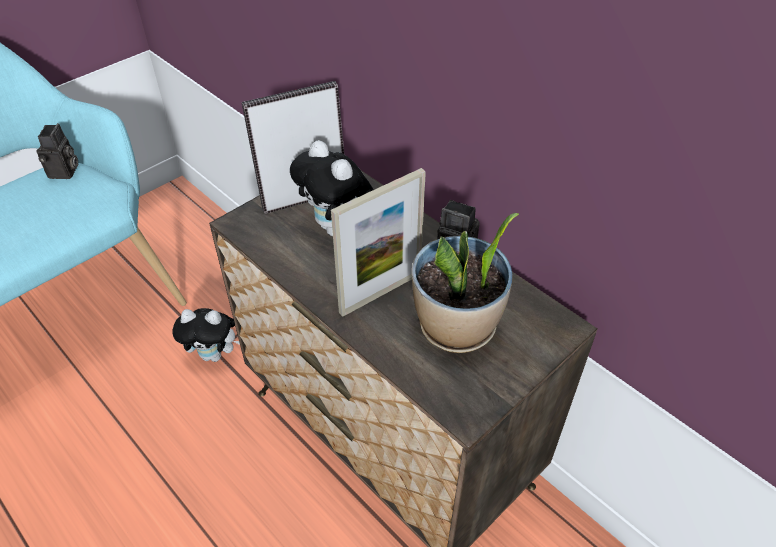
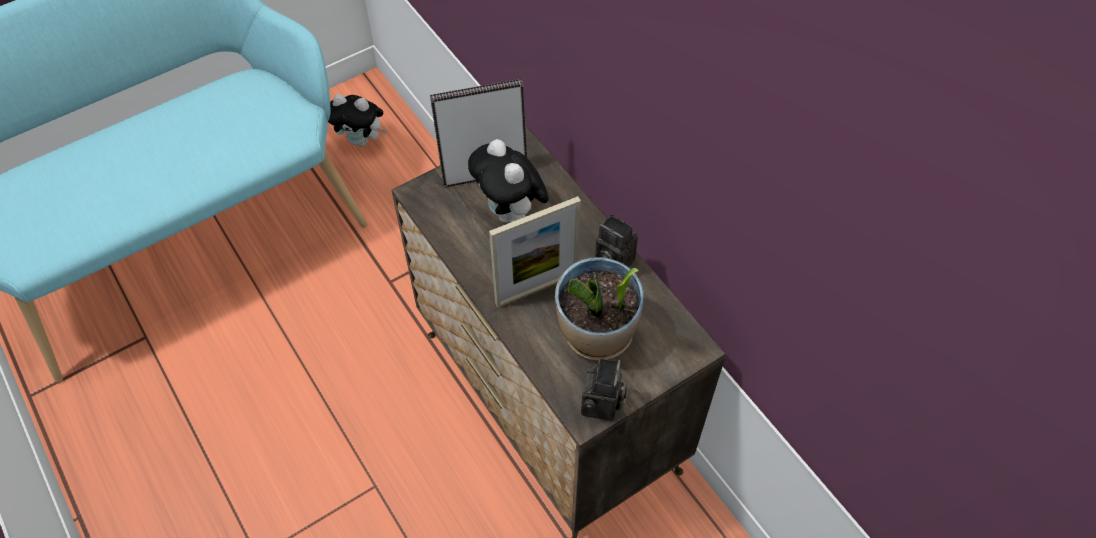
camera: 10 degrees right, 10 degrees up
(65, 172) = (257, 86): camera -> camera (602, 406)
(214, 355) = (389, 287): plush toy -> plush toy (362, 140)

